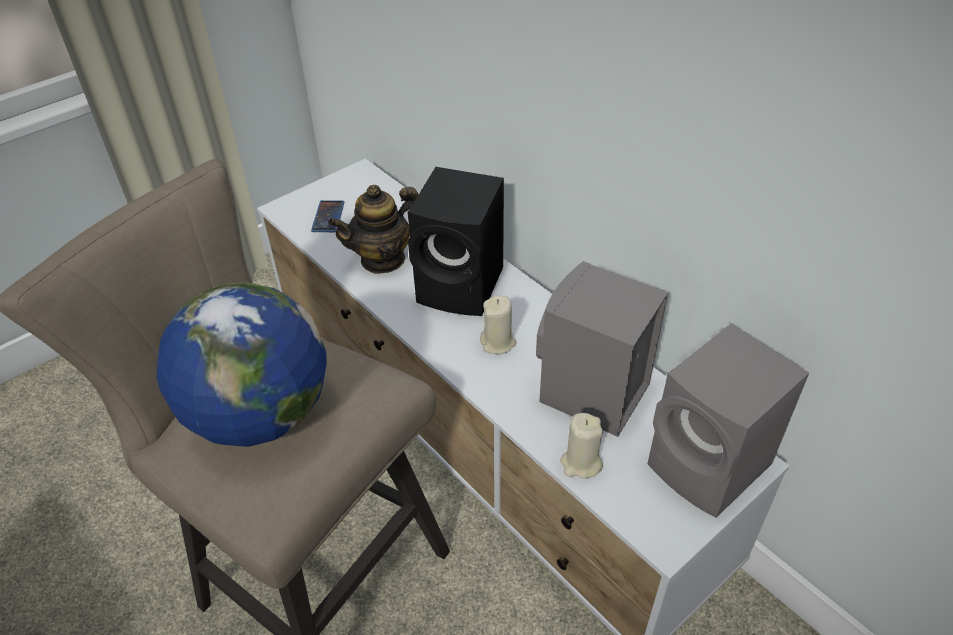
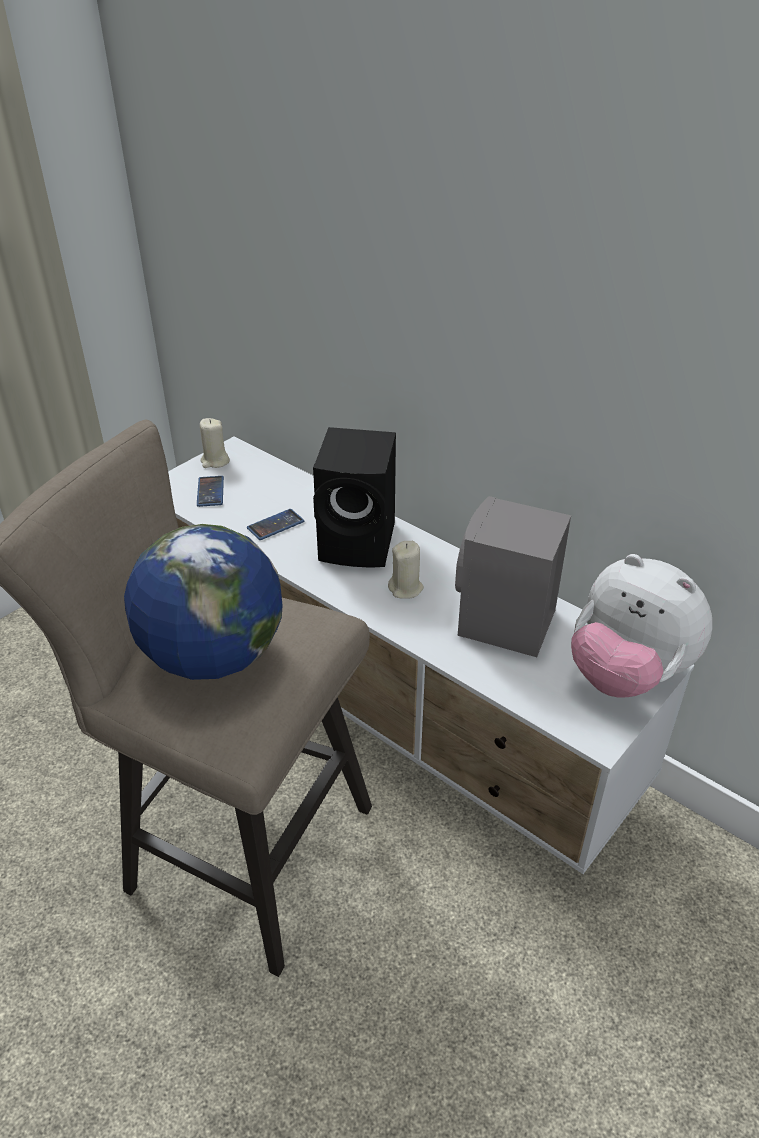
camera: 10 degrees left, 5 degrees down
(383, 259) = (275, 525): teapot -> phone
(581, 463) = (508, 683): beige candle -> beige candle (215, 461)
(711, 468) = (626, 674): grey speaker -> plush toy

